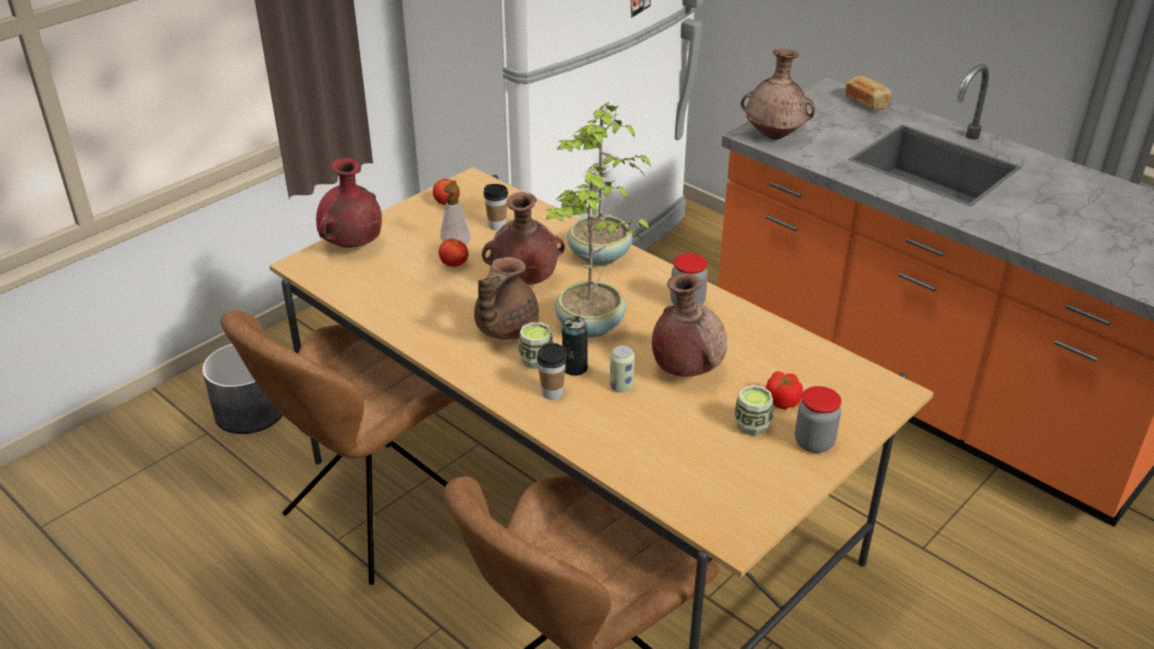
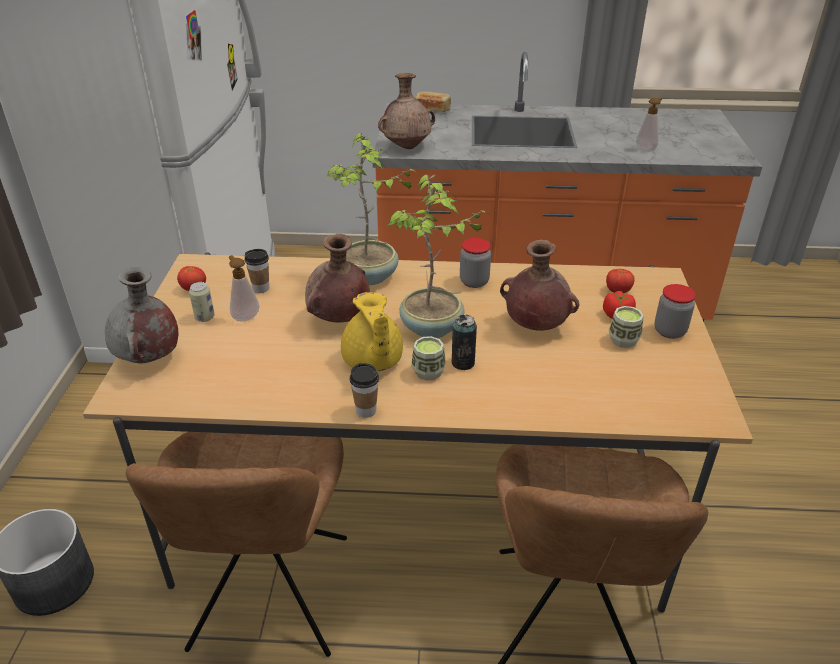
camera: 40 degrees left, 0 degrees up
(352, 246) = (149, 359): red vase -> grey vase
(454, 264) = (265, 333): tomato -> tomato (618, 291)
(504, 329) = (372, 361): brown teapot -> yellow teapot
(552, 393) = (472, 389): cup -> cup (366, 410)
(621, 386) = (511, 359): can -> can (204, 317)
(1059, 240) = (646, 149): none -> soap dispenser

